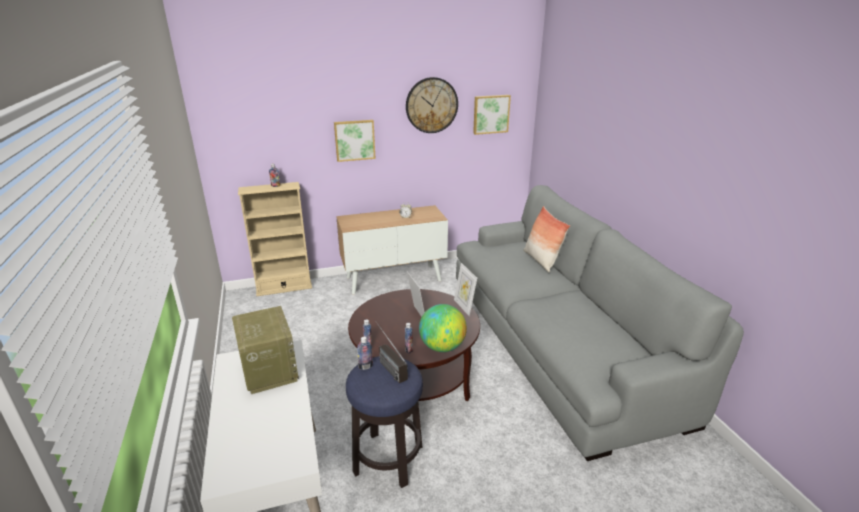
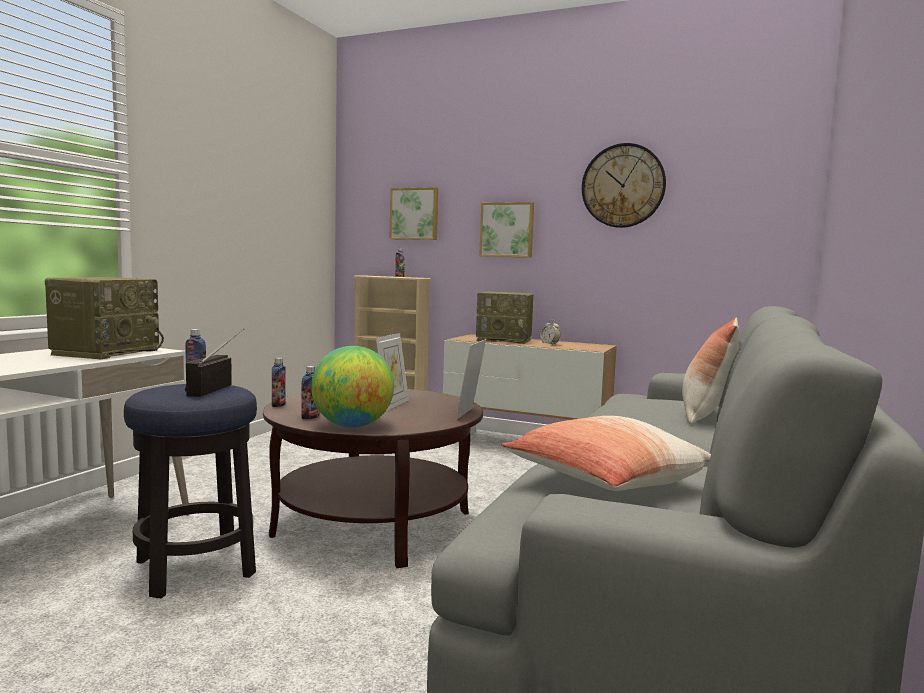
camera: 40 degrees right, 20 degrees down
(375, 220) = (505, 340): none -> radio
(490, 114) = (727, 204): picture -> picture (414, 214)
(591, 338) = (605, 483): none -> pillow

